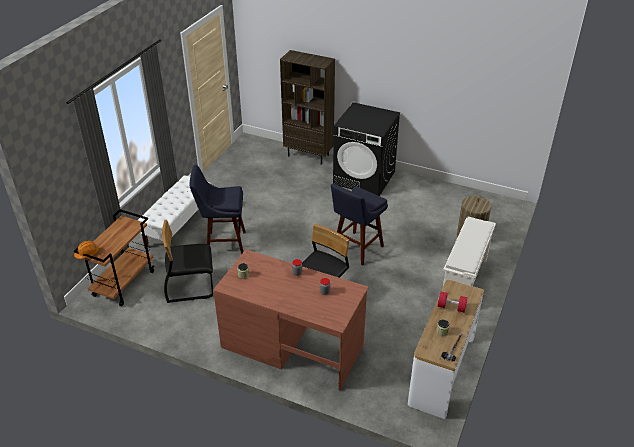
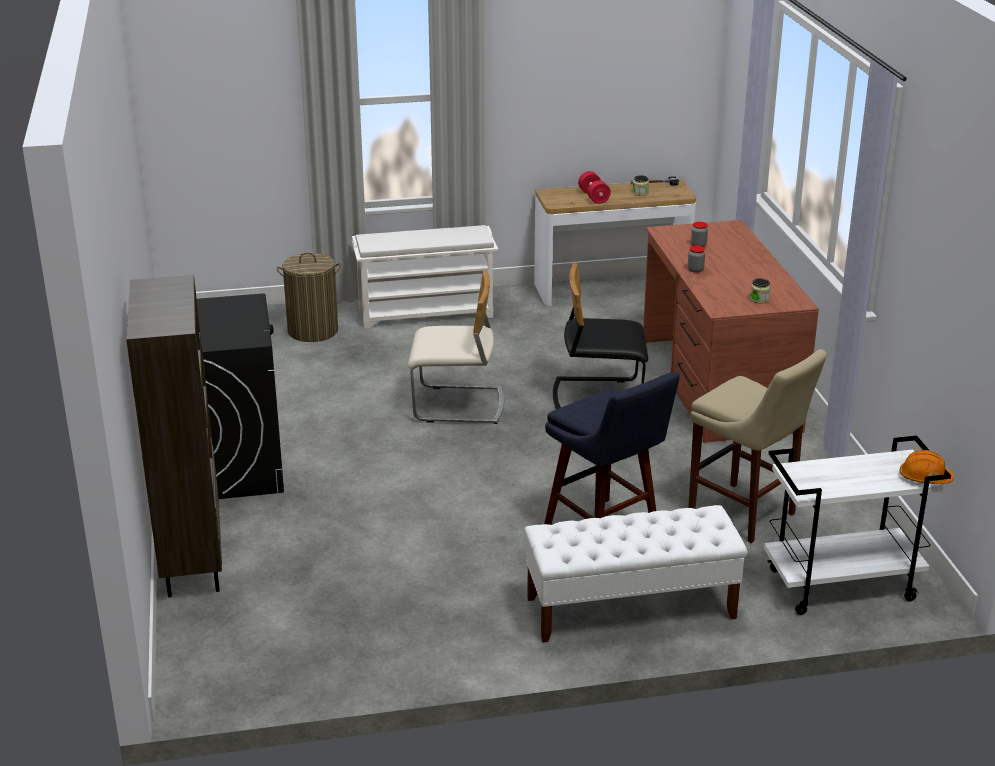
camera: 125 degrees left, 10 degrees down
(124, 283) = (840, 586): brown cart -> white cart
(189, 286) = (745, 515): black chair -> beige stool
(356, 250) = (458, 405): blue stool -> beige chair

